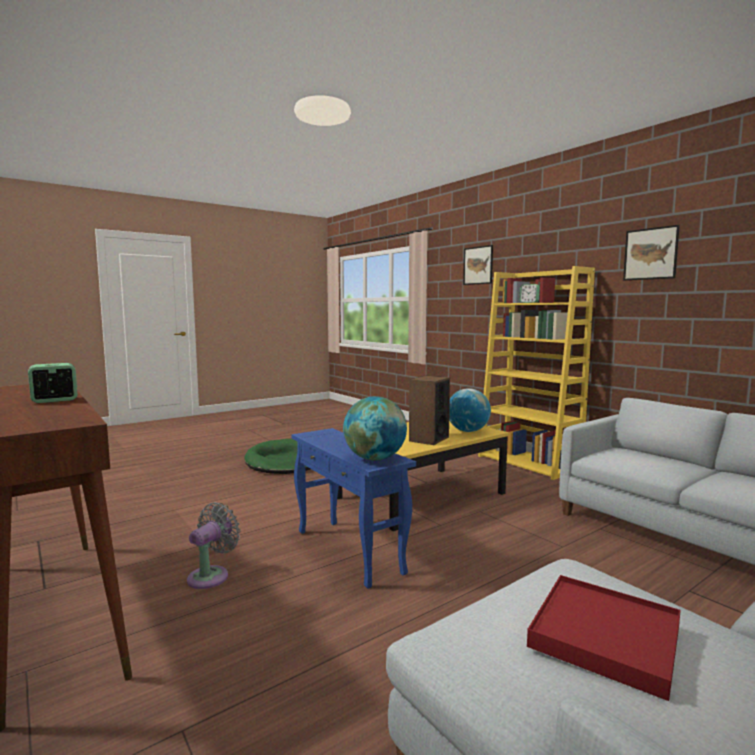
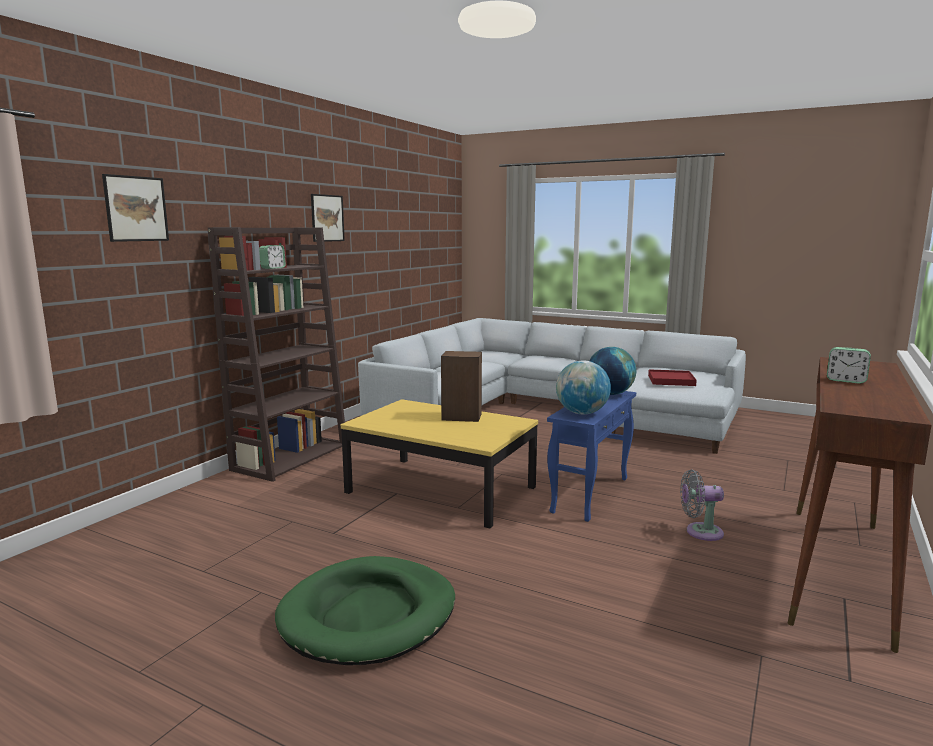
camera: 115 degrees left, 5 degrees up
(467, 431) = (413, 409): globe -> globe (582, 413)
(529, 463) = (291, 457): yellow bookcase -> brown bookcase

